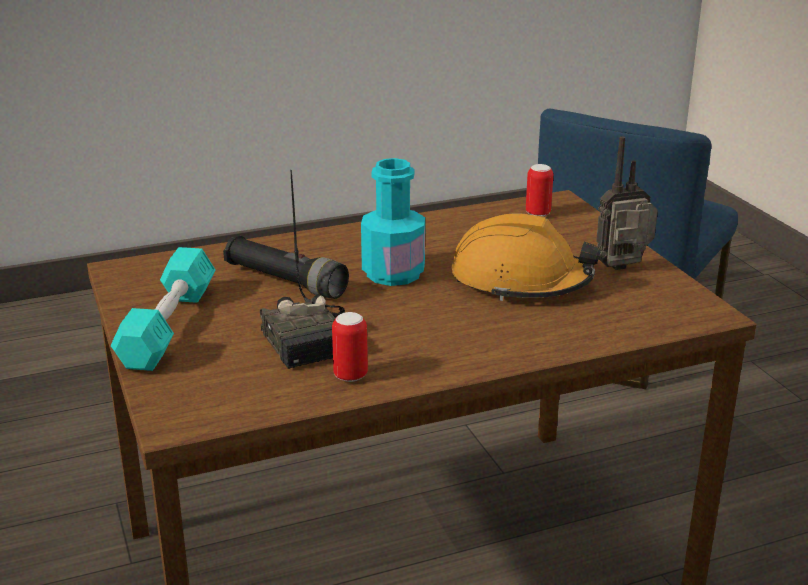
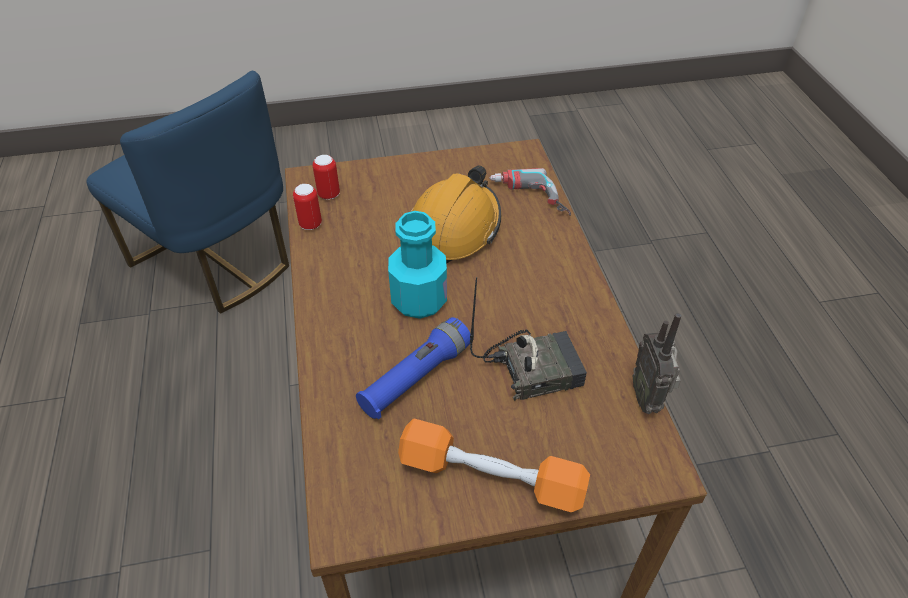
camera: 80 degrees left, 20 degrees up
(168, 326) = (491, 477): turquoise dumbbell -> orange dumbbell
(285, 282) = (415, 377): black flashlight -> blue flashlight
(350, 375) = (593, 347): can -> can (310, 224)
(606, 322) = (528, 199): none -> power drill
(624, 270) = (449, 173): radio -> radio (648, 398)

